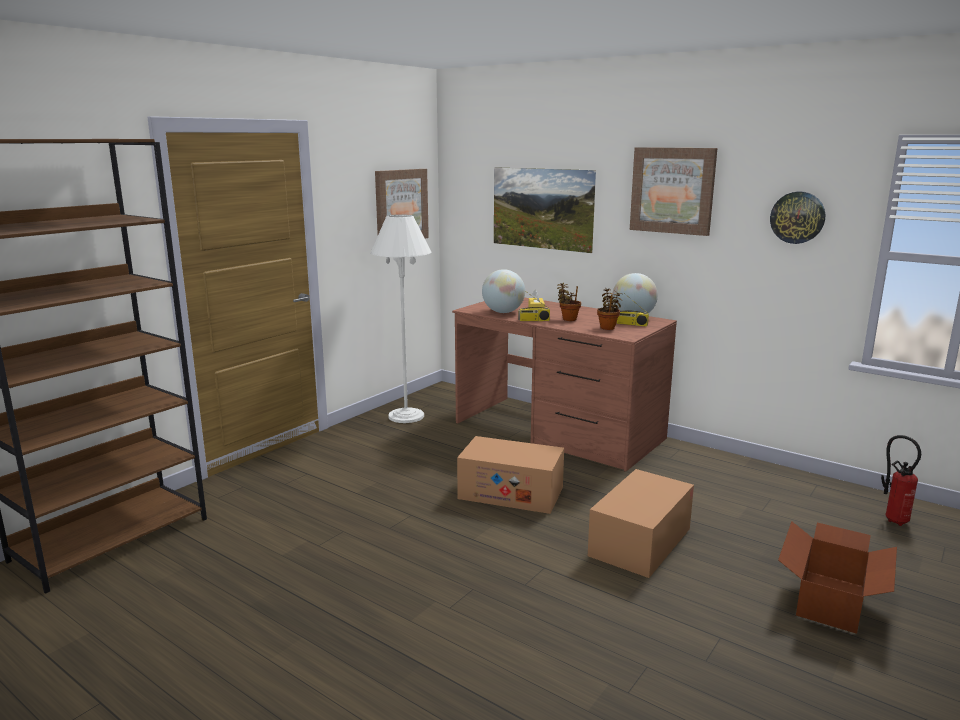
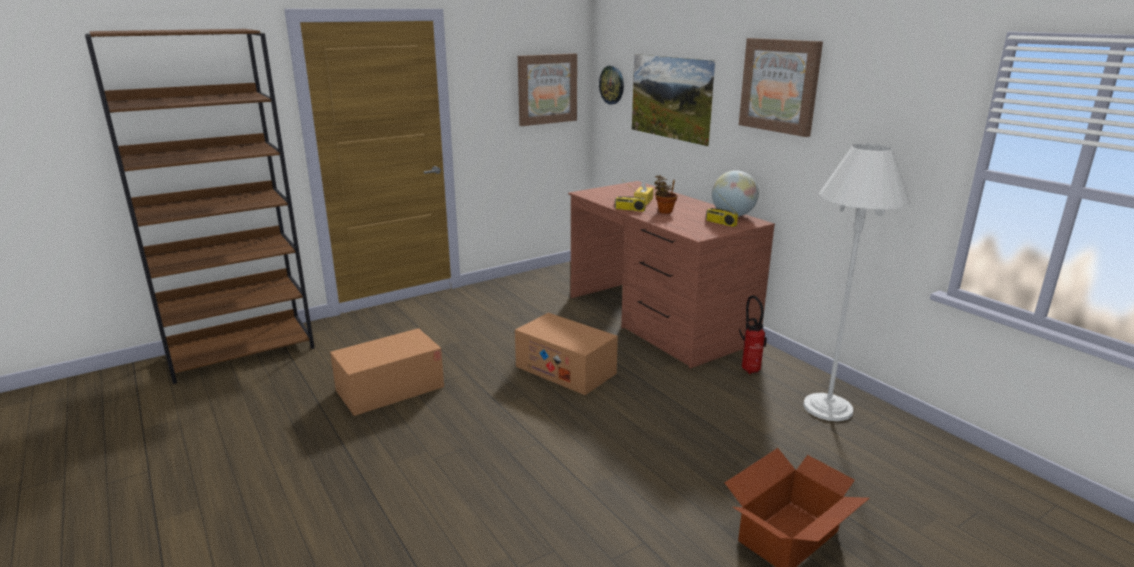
camera: 20 degrees right, 5 degrees up
(406, 416) = (532, 285): white floor lamp -> white floor lamp (827, 407)
(503, 312) = (611, 198): globe -> none
(608, 327) = (692, 224): potted plant -> none
(640, 542) = (646, 437): cardboard box -> cardboard box (390, 388)
(797, 217) = (895, 123): wall clock -> wall clock (612, 85)
(893, 519) = (941, 470): fire extinguisher -> fire extinguisher (749, 369)

